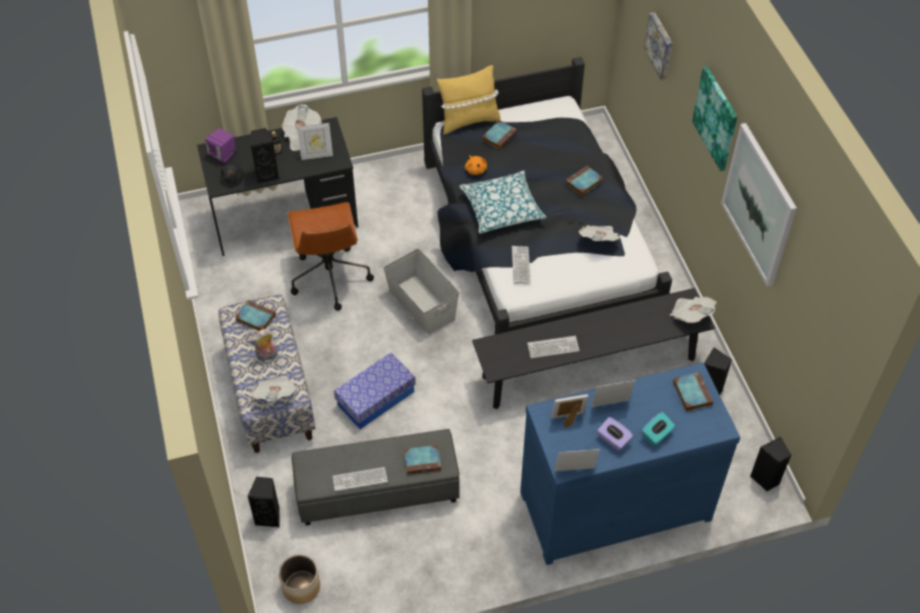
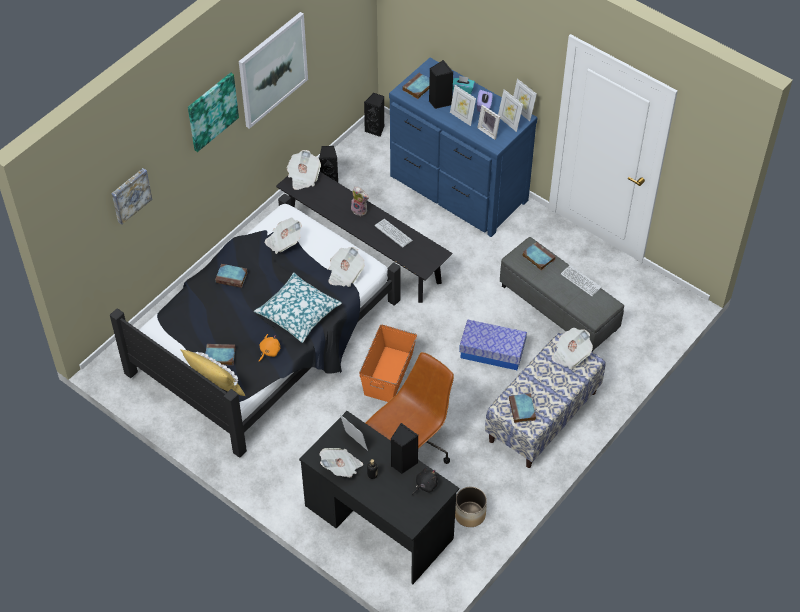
camera: 125 degrees left, 0 degrees up
(223, 155) = (407, 510): purple speaker -> none
(266, 356) = (546, 380): plush toy -> plush toy (360, 210)
(269, 516) = (630, 353): black speaker -> black speaker (439, 102)
(301, 587) = (656, 306): planter -> planter (470, 514)
(421, 305) = (389, 374): grey storage box -> orange storage box
(521, 265) = (344, 274): keyboard -> newspaper
(567, 448) = (509, 122): none -> picture frame

